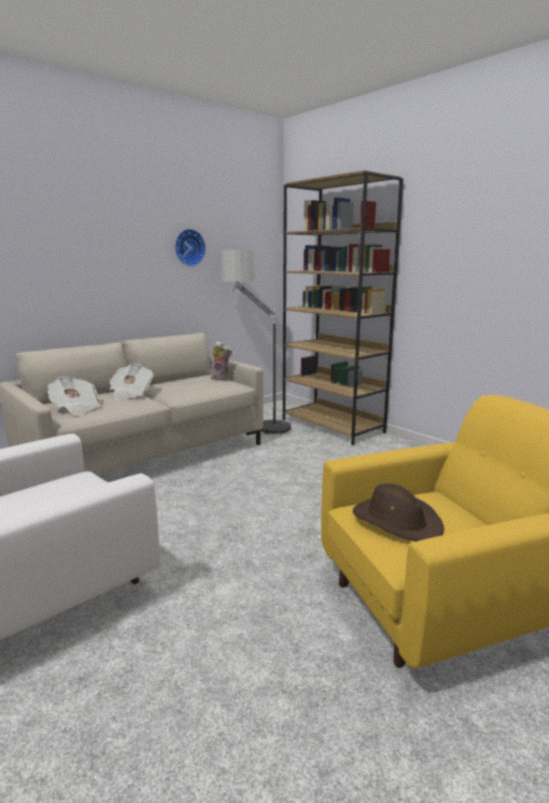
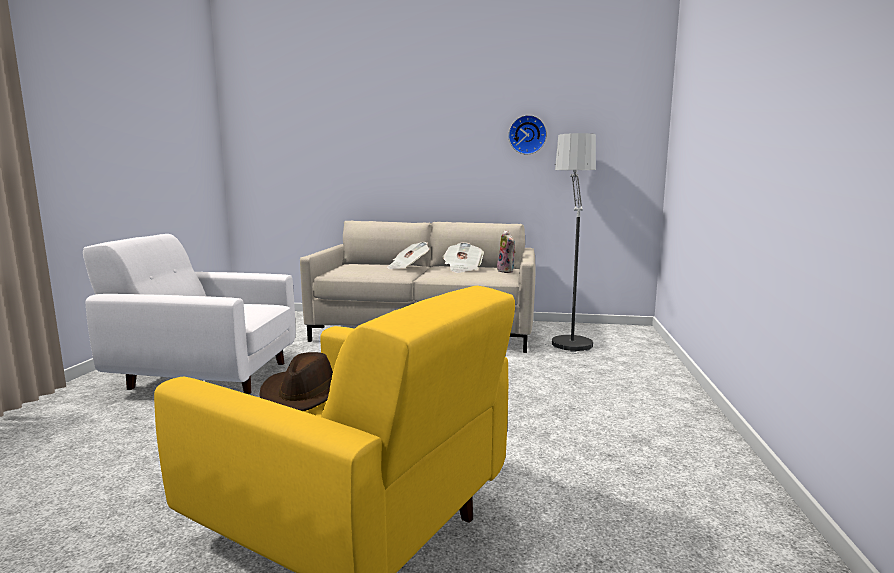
camera: 50 degrees right, 5 degrees down
(75, 408) = (351, 268): newspaper -> newspaper (462, 269)
(333, 426) = (646, 362): brown bookcase -> none

